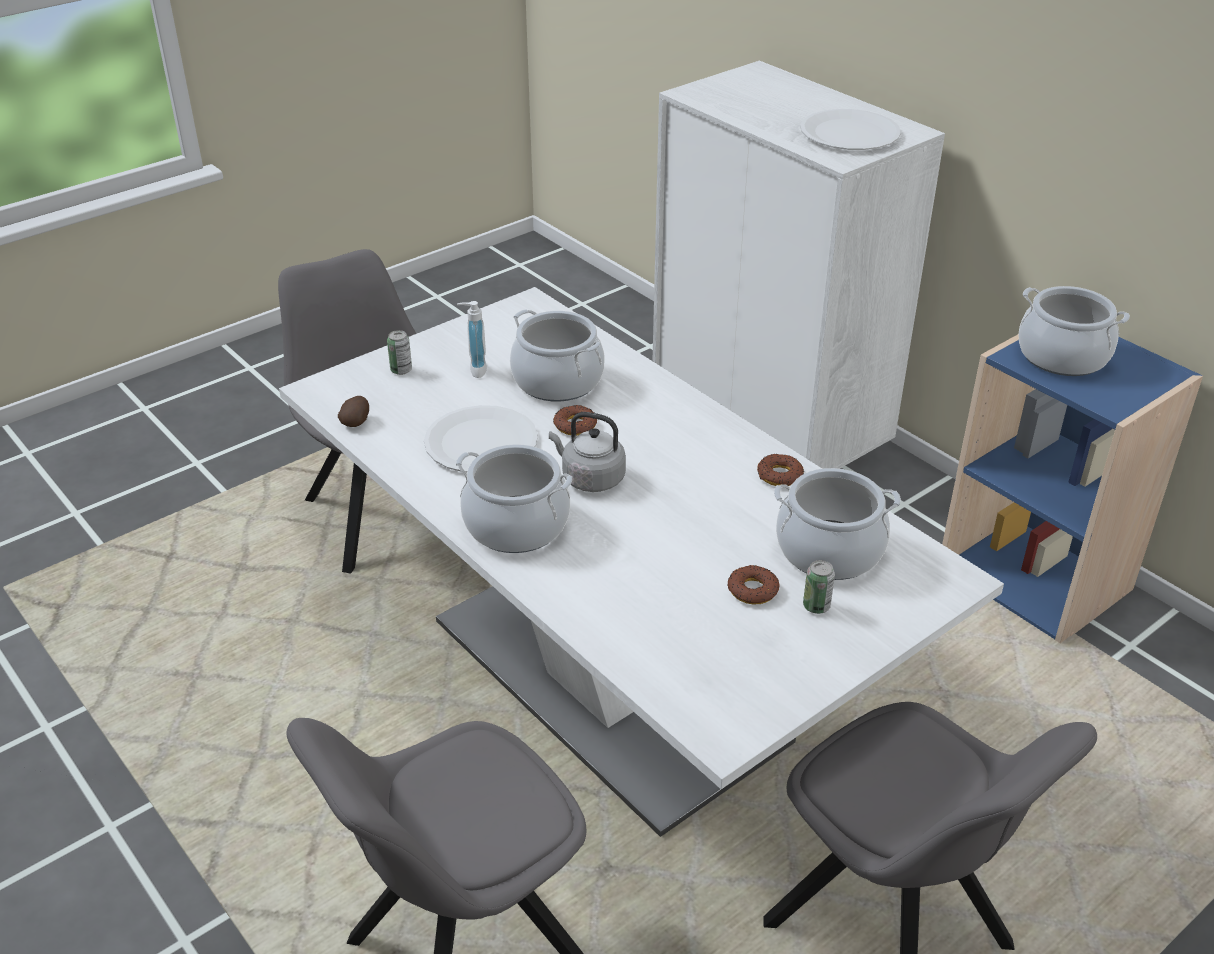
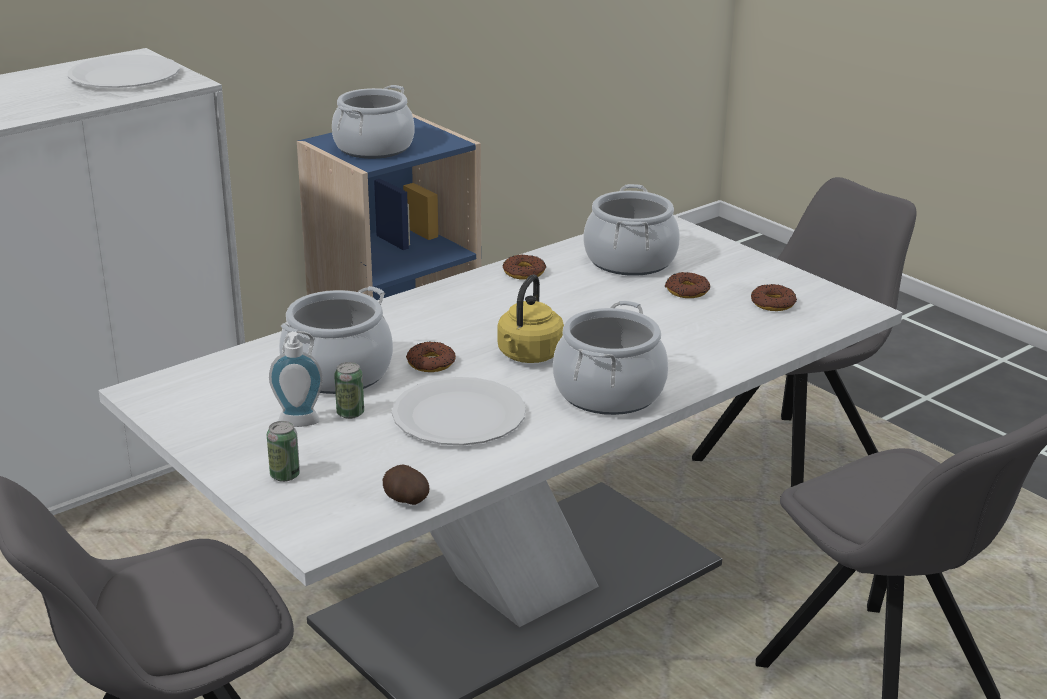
camera: 90 degrees left, 10 degrees down
(590, 478) = (528, 356): grey kettle -> yellow kettle
(728, 657) = (772, 303): none -> donut
(816, 606) = (702, 269): can -> can (350, 413)

